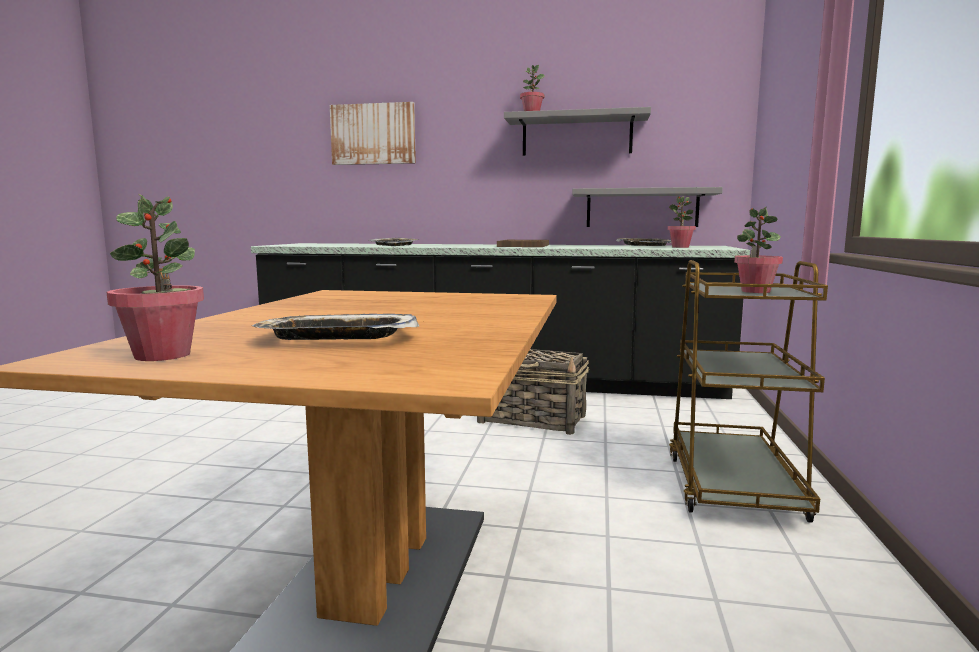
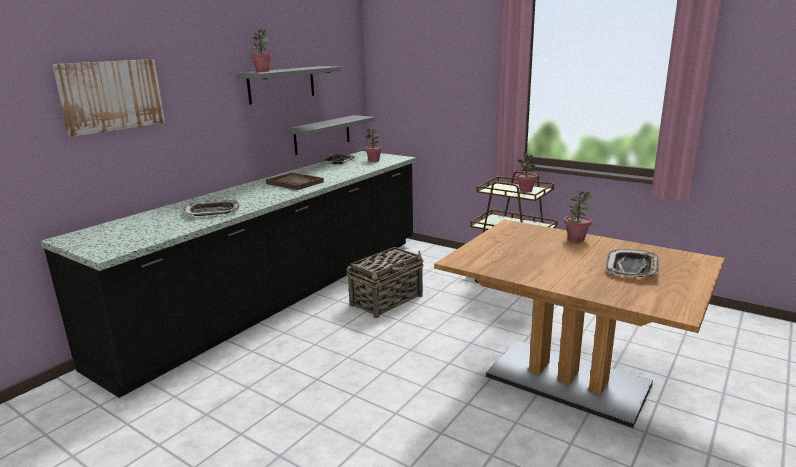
camera: 65 degrees left, 10 degrees up
(163, 355) = (670, 296): potted plant -> potted plant (575, 239)

